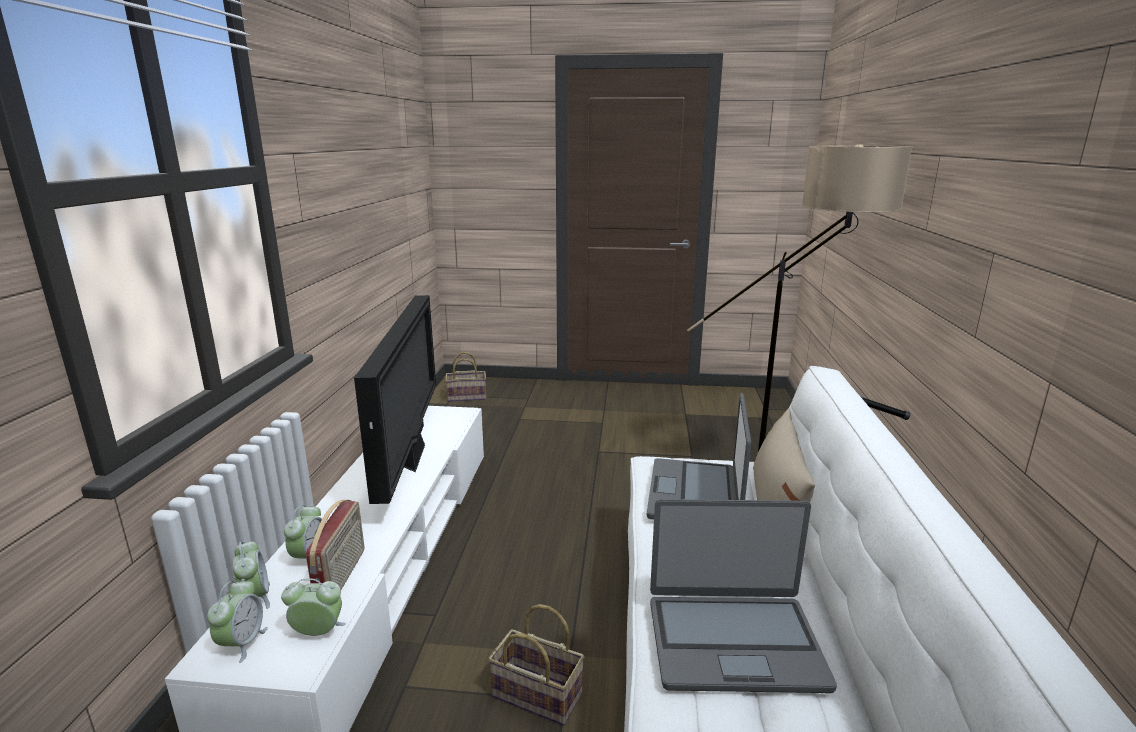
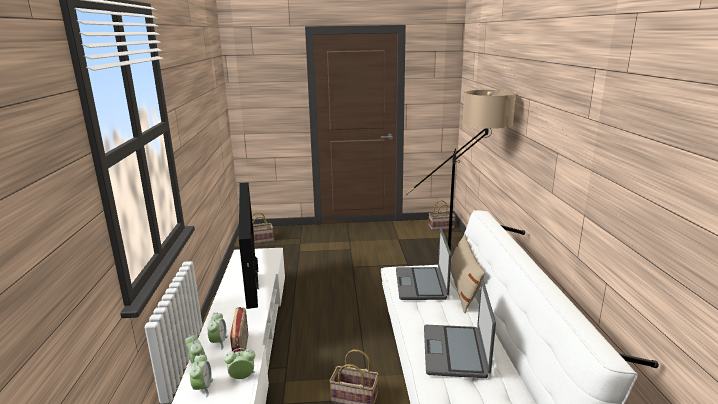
camera: 10 degrees left, 0 degrees up
(734, 641) = (455, 351): laptop -> laptop turned 105 degrees clockwise
(761, 401) = (440, 227): none -> basket

